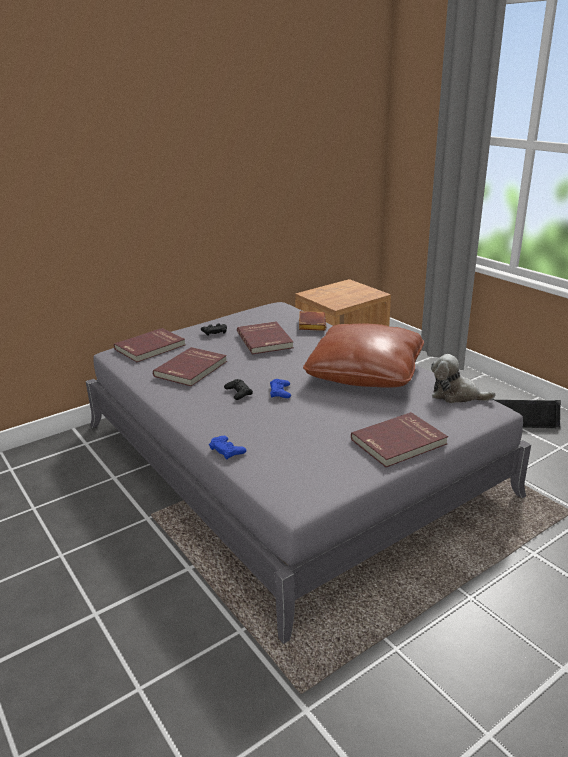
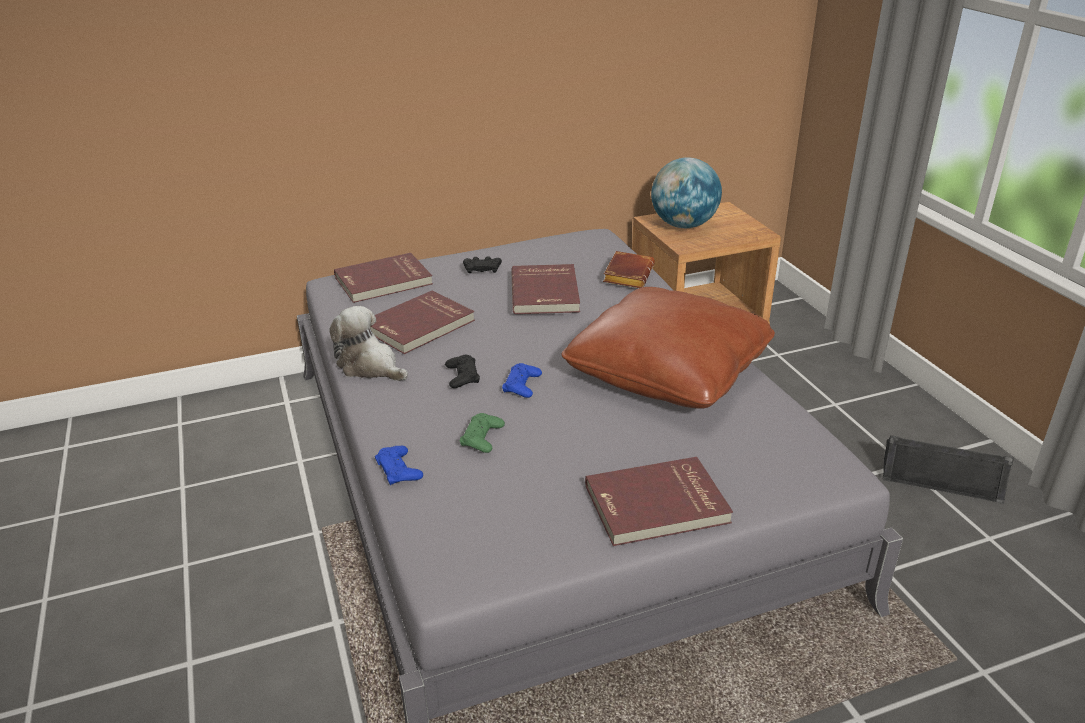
camera: 15 degrees right, 5 degrees up
(271, 424) = (482, 437): none -> green game controller
(329, 294) = (683, 225): none -> globe
(456, 395) = (792, 436): plush toy -> plush toy (370, 366)

